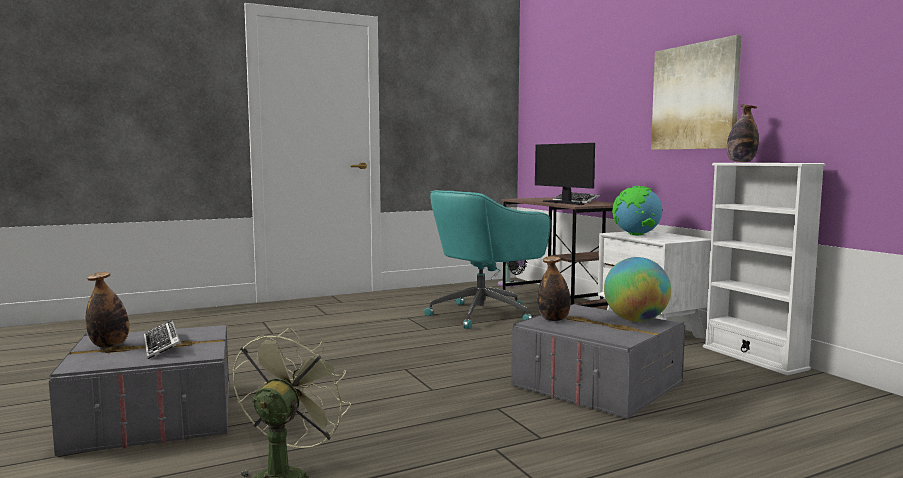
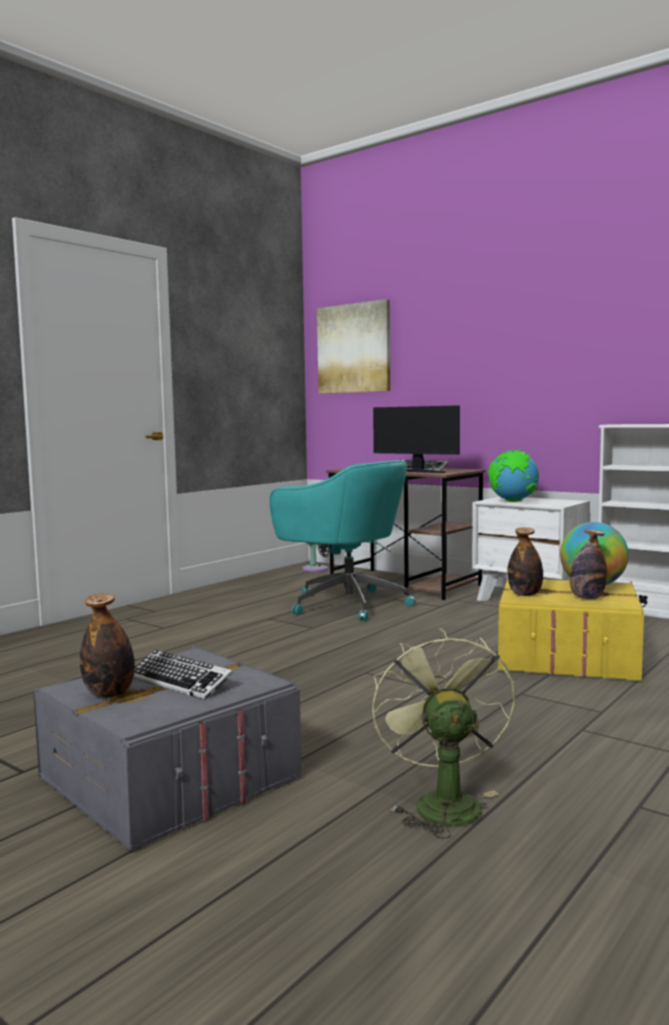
camera: 25 degrees left, 0 degrees up
(484, 314) = (346, 604): turquoise office chair -> turquoise office chair turned 75 degrees counterclockwise
(597, 385) = (567, 656): grey storage box -> yellow storage box
(695, 97) = (557, 359): picture -> picture (354, 348)
(741, 162) = (625, 424): bottle -> bottle (587, 598)

